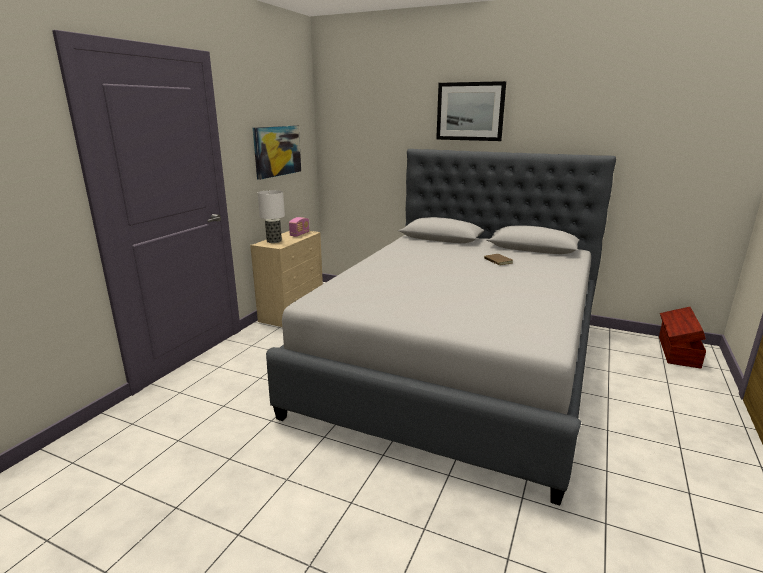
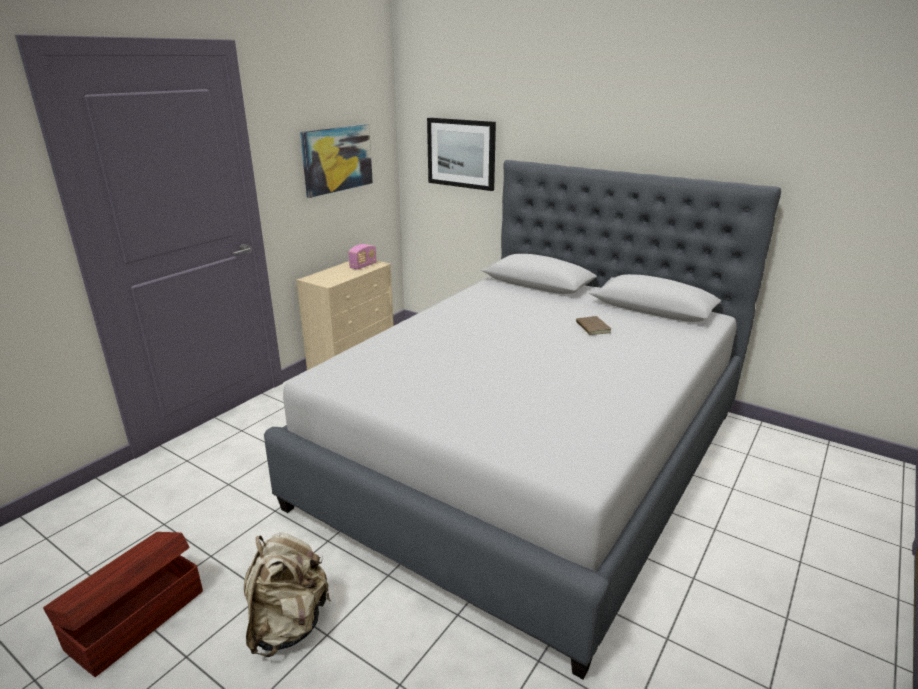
camera: 10 degrees right, 5 degrees up
(274, 241) = (327, 275): table lamp -> none
(316, 499) = (288, 625): none -> beige backpack
(470, 111) = (587, 113): picture -> picture (461, 153)
(677, 352) = (847, 468): brown storage box -> brown storage box (134, 619)

